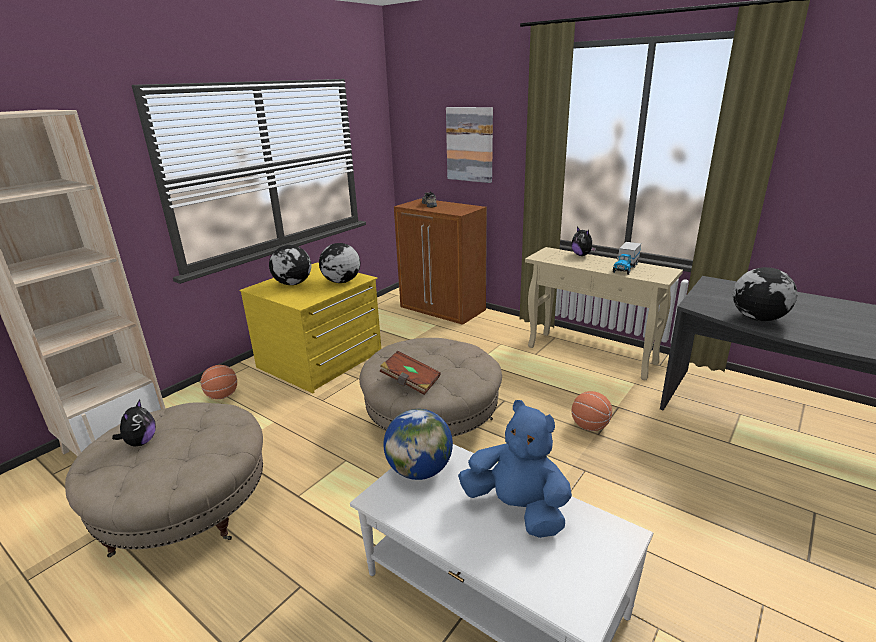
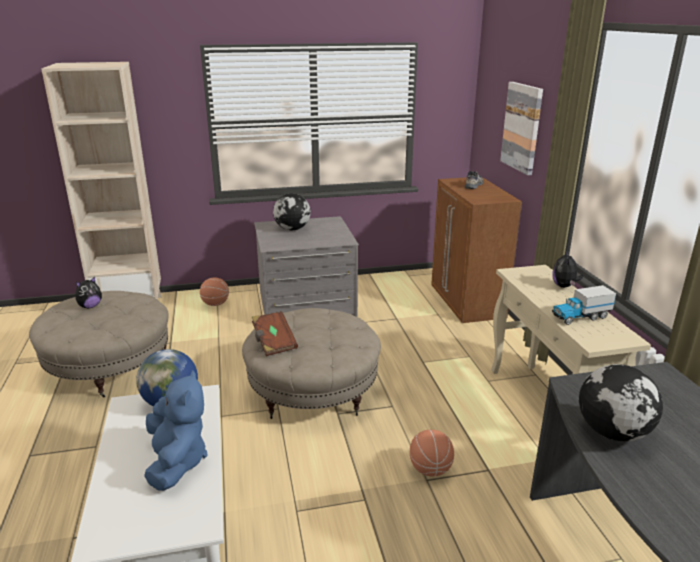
camera: 40 degrees right, 0 degrees up
(321, 360) = (306, 306): yellow dresser -> grey dresser
(341, 282) = (325, 239): globe -> none

